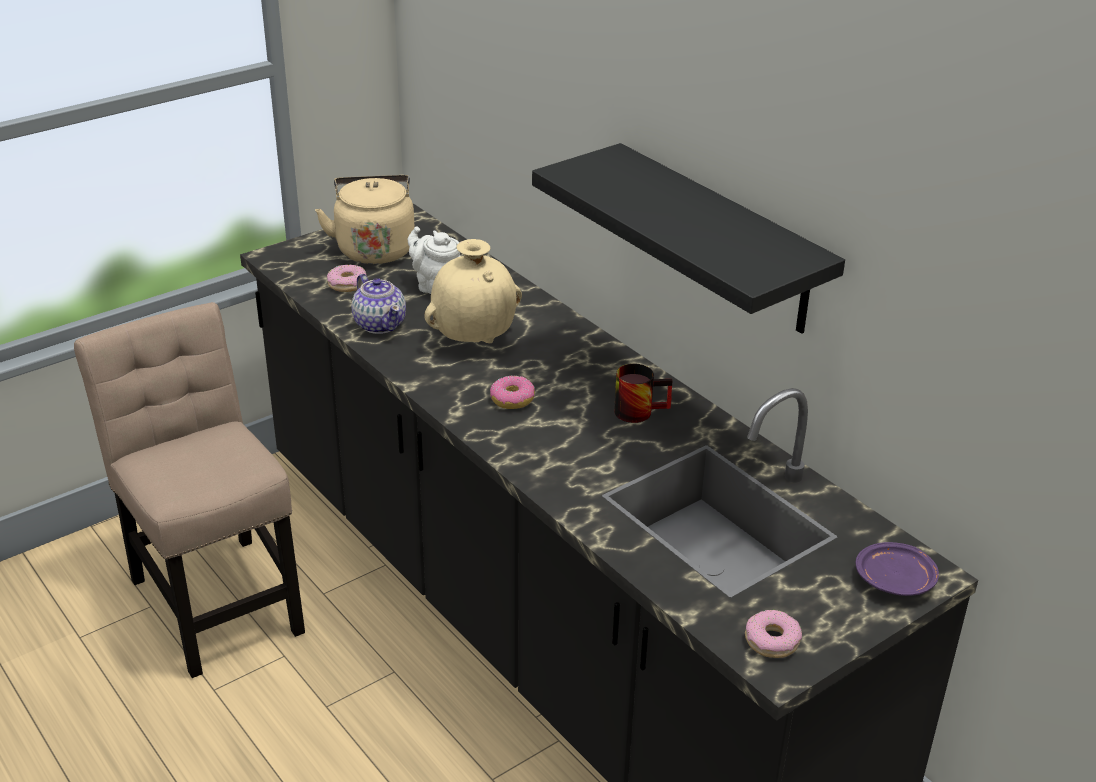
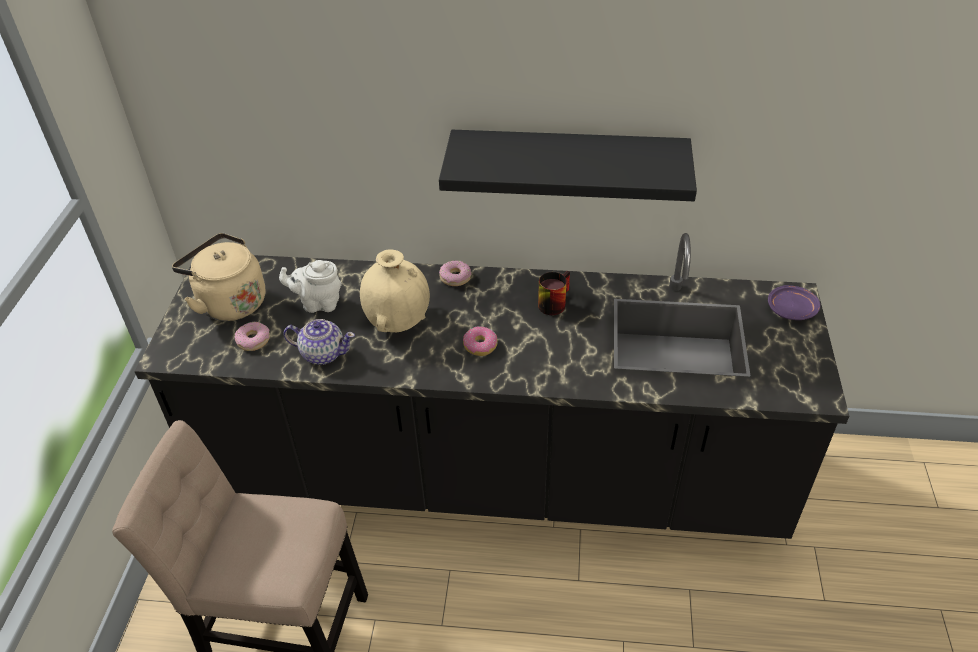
camera: 45 degrees left, 10 degrees up
(771, 640) = (798, 384): donut -> donut (455, 277)

